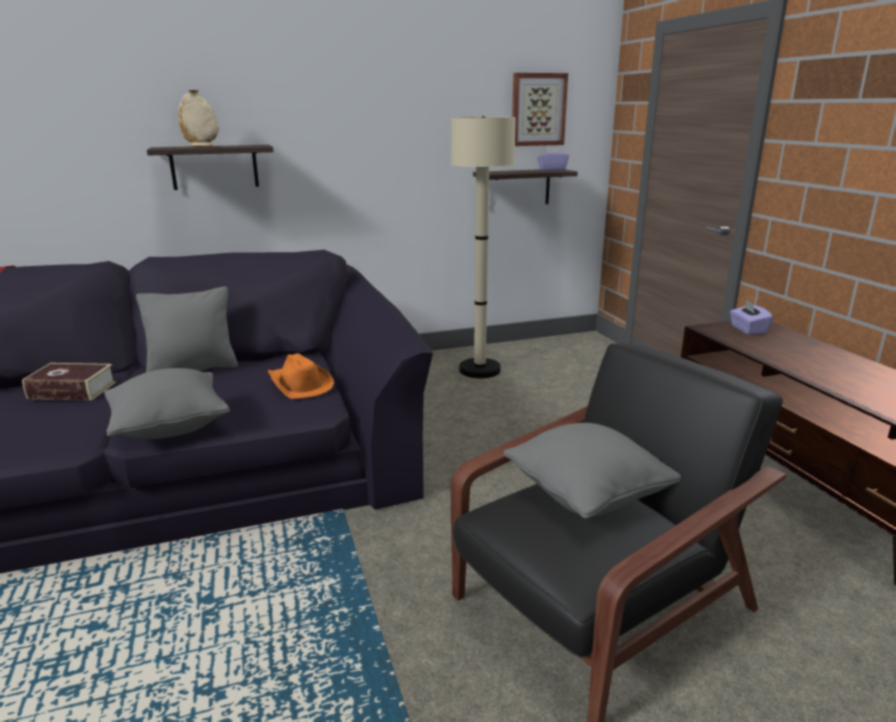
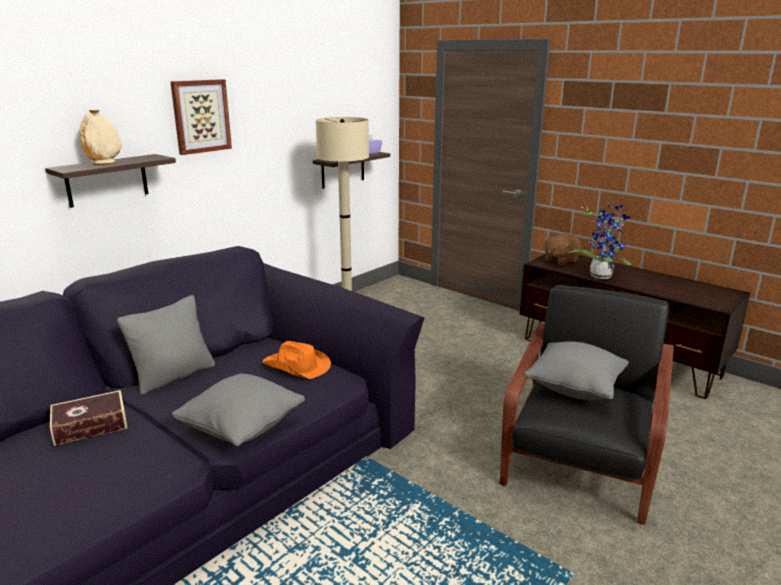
camera: 30 degrees left, 0 degrees up
(538, 109) = (352, 105): picture -> picture (201, 116)
(747, 330) = (560, 260): purple tissue box -> brown plush toy
(786, 358) = (601, 275): none -> potted plant

